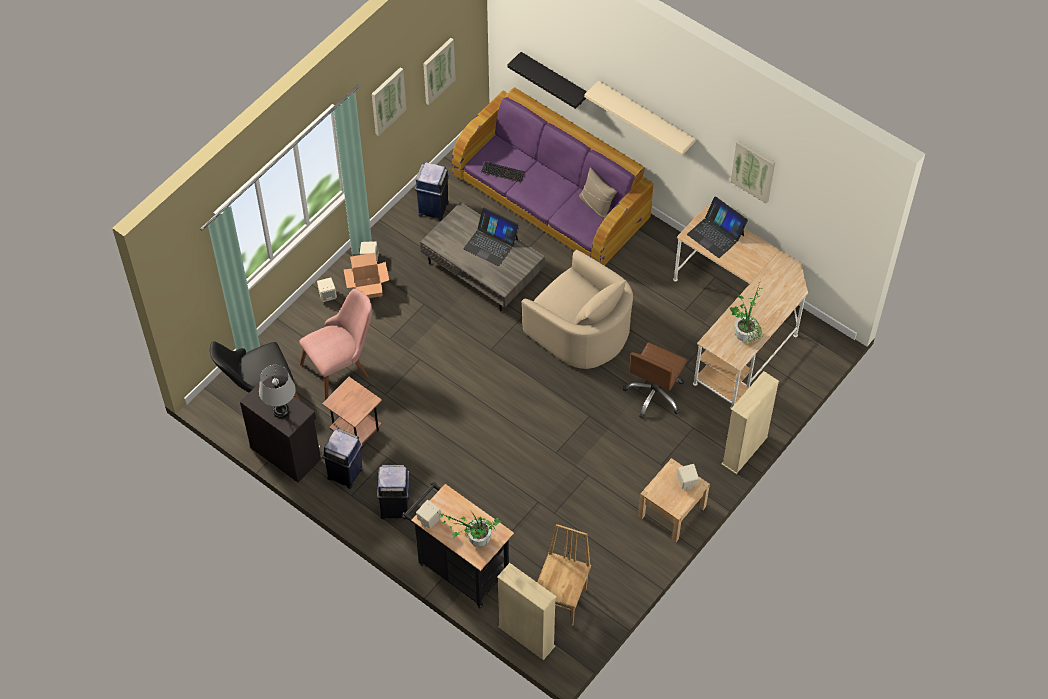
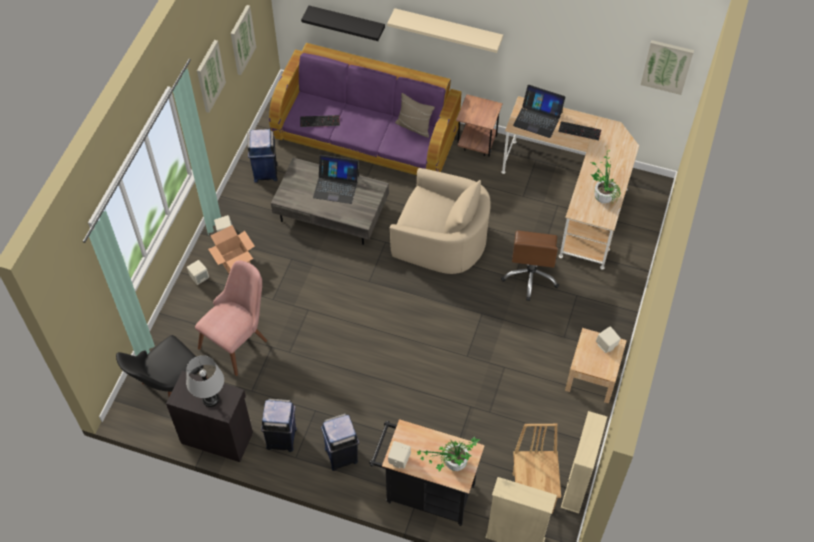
camera: 20 degrees left, 0 degrees up
(357, 431) = (277, 395): brown side table -> brown side table (477, 144)
(744, 451) = (629, 301): beige bookcase -> beige bookcase (576, 485)
(753, 171) = (567, 47): picture -> picture (667, 66)
(754, 259) = (580, 130): none -> keyboard

